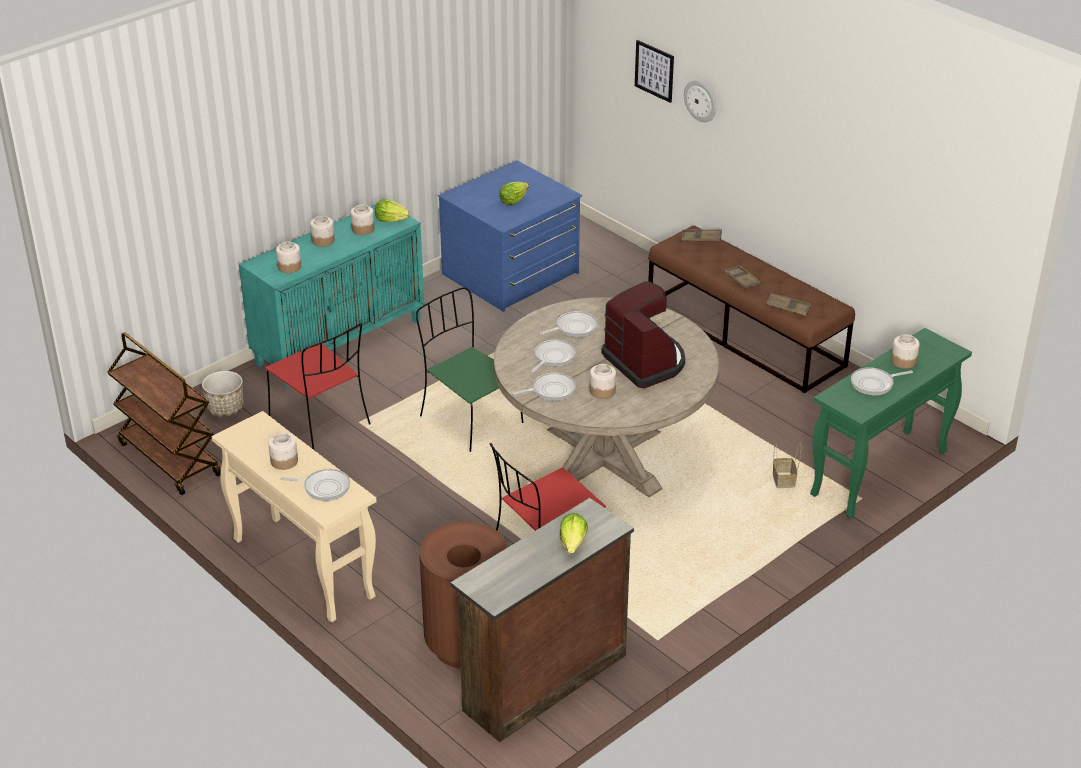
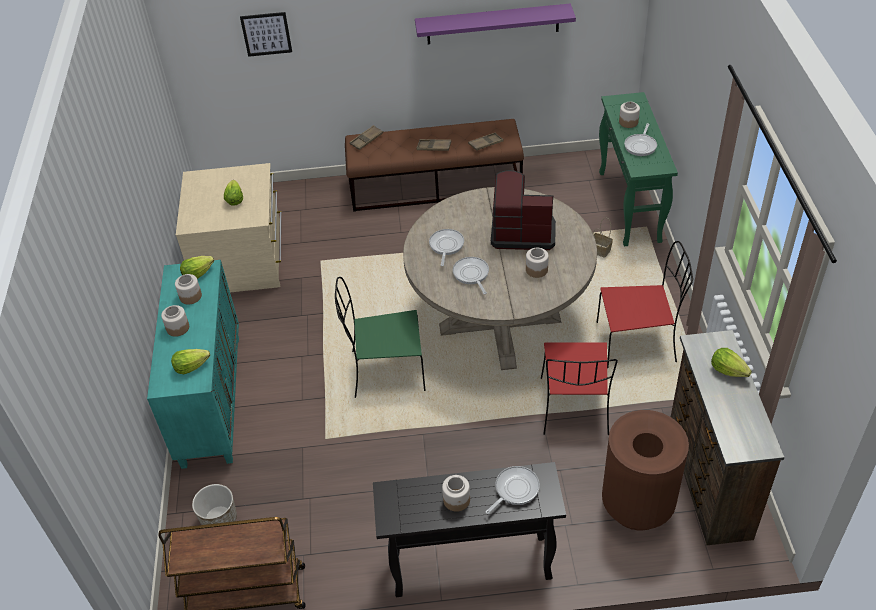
camera: 50 degrees left, 10 degrees up
(289, 267) = (191, 367): jar -> lettuce
(301, 568) = (469, 566): beige console table -> black console table
(321, 422) = (300, 462): red chair -> red chair (638, 342)
(511, 274) = (241, 259): blue dresser -> beige dresser
(551, 390) = (510, 295): frying pan -> none
(701, 100) = (324, 35): wall clock -> none
(854, 178) = (493, 24): none -> purple shelf

